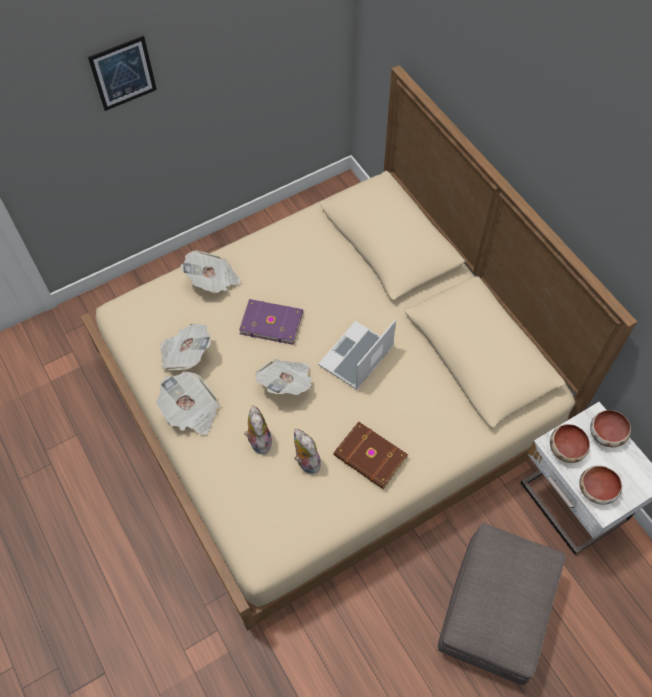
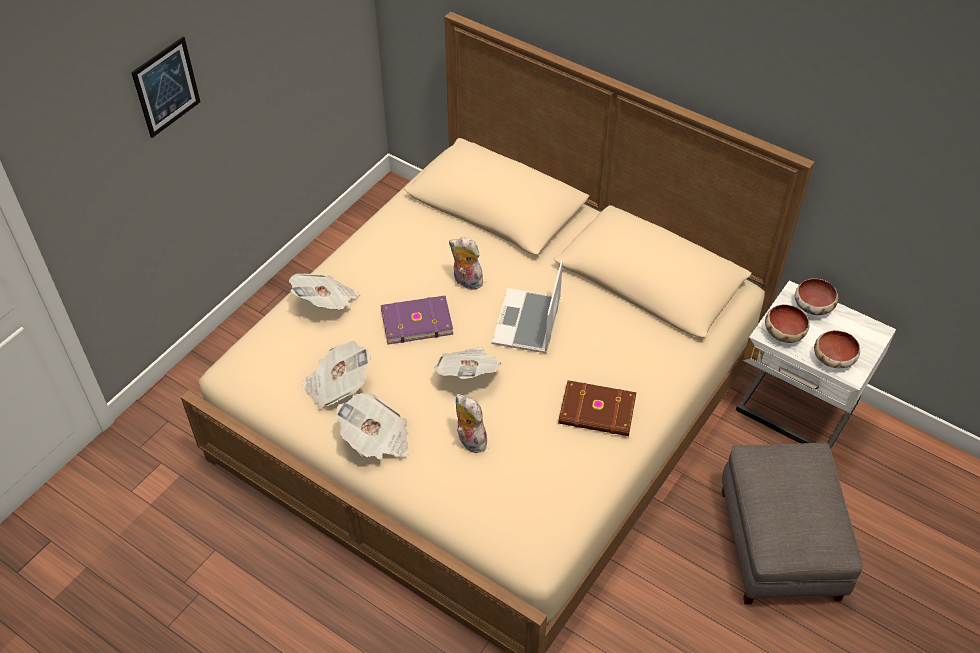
camera: 25 degrees left, 10 degrees down
(306, 462) = (532, 441): plush toy -> plush toy (466, 281)

